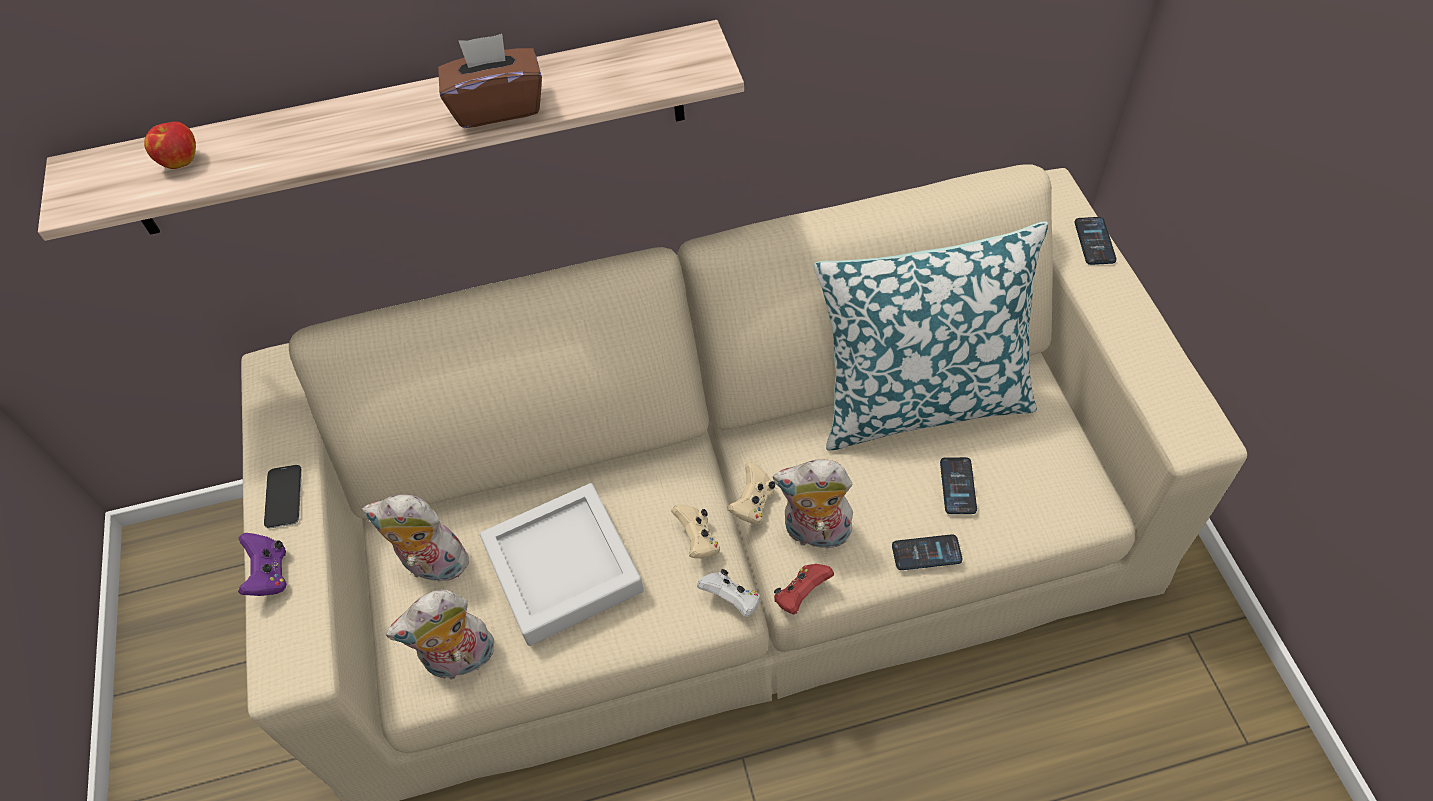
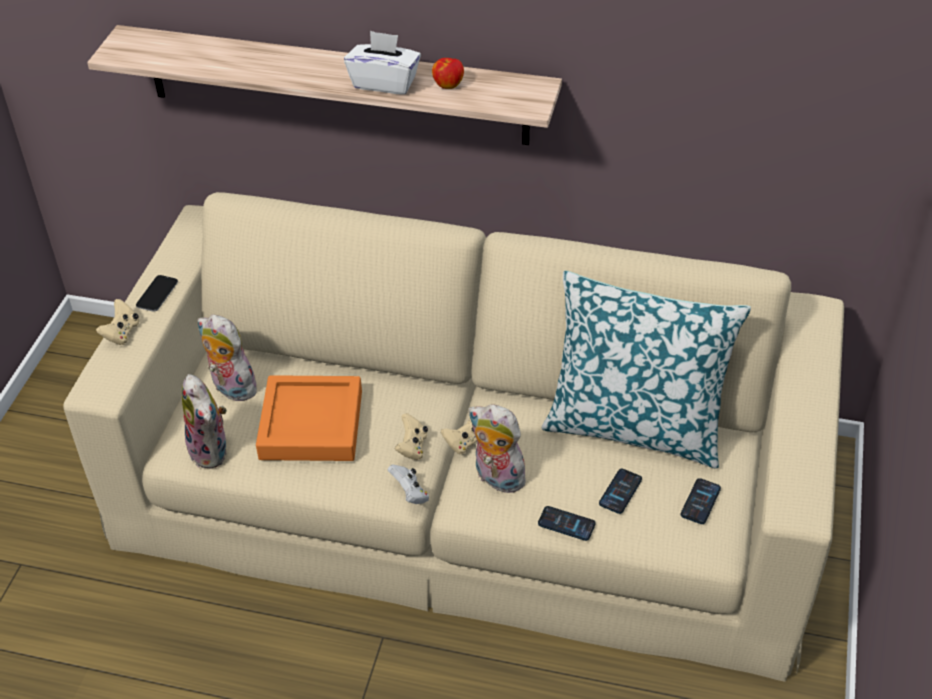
camera: 25 degrees right, 10 degrees down
(180, 160) = (185, 50): apple -> apple (448, 84)
(270, 574) = (122, 333): purple game controller -> beige game controller
(460, 660) = (212, 451): plush toy -> plush toy turned 120 degrees counterclockwise
(497, 106) = (384, 83): brown tissue box -> white tissue box
(563, 569) = (311, 425): grey tray -> orange tray
(801, 595) = (459, 511): red game controller -> none
(1094, 241) = (822, 356): phone -> phone (700, 502)

